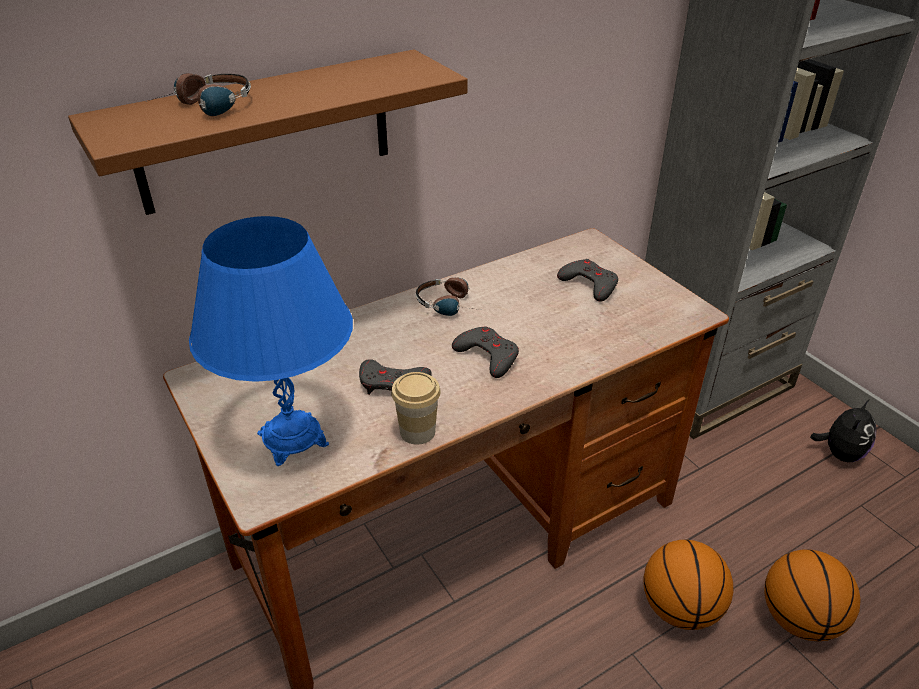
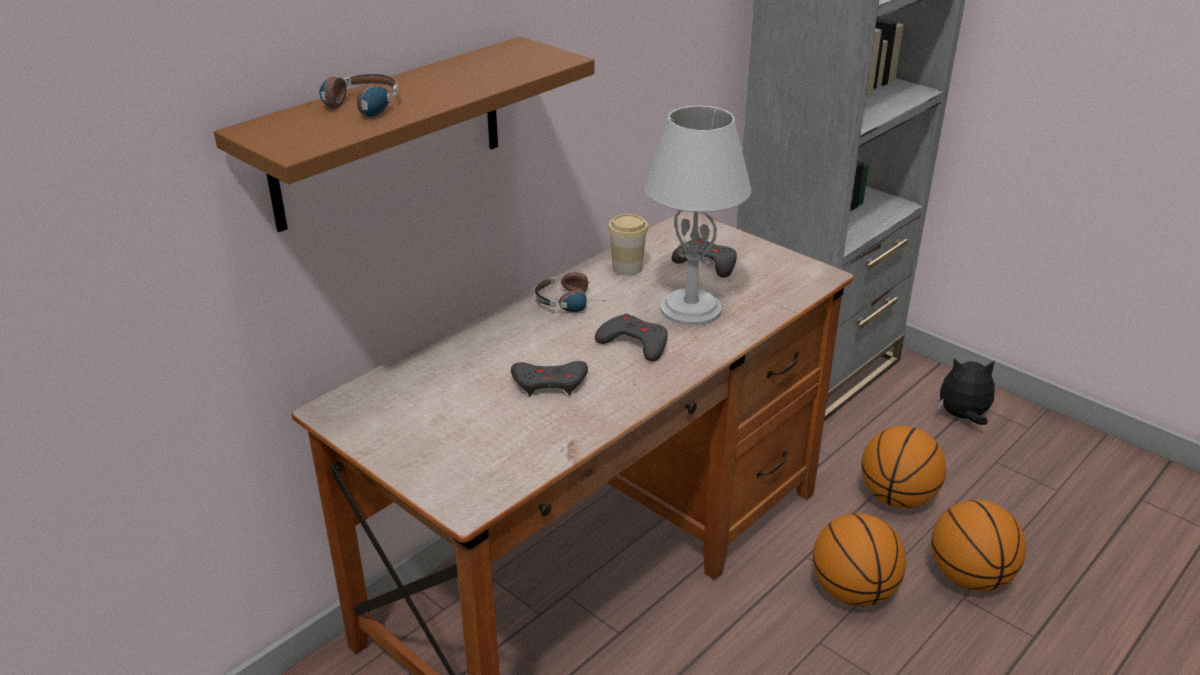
camera: 15 degrees left, 5 degrees down
(292, 439) = (471, 449): blue table lamp -> none
(417, 431) = (596, 421): cup -> cup (627, 268)
(556, 329) = (691, 309): none -> grey table lamp
(751, 522) = (897, 497): none -> basketball
(840, 453) = (962, 417): plush toy -> plush toy turned 105 degrees counterclockwise

